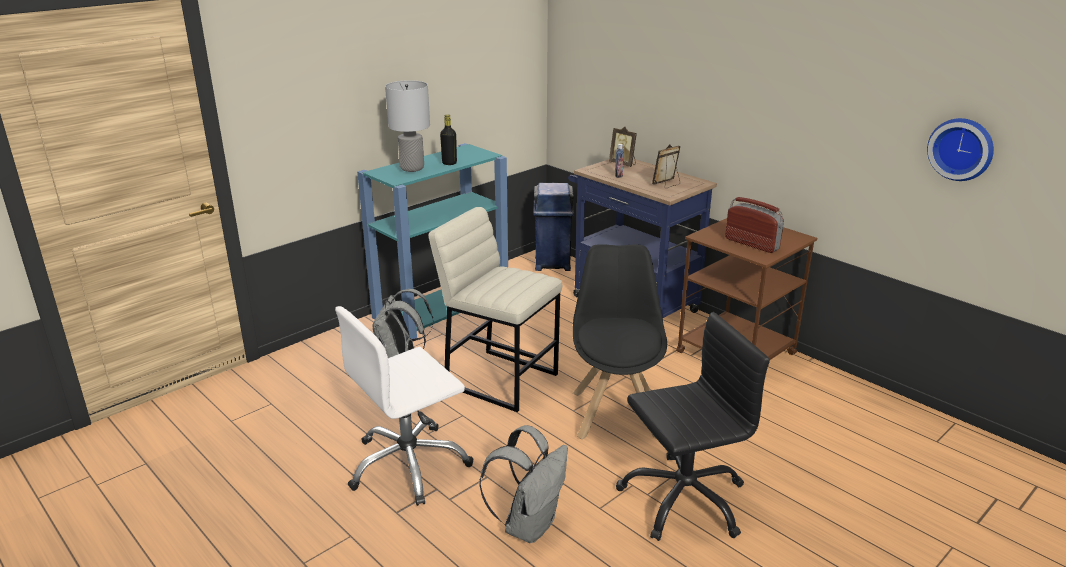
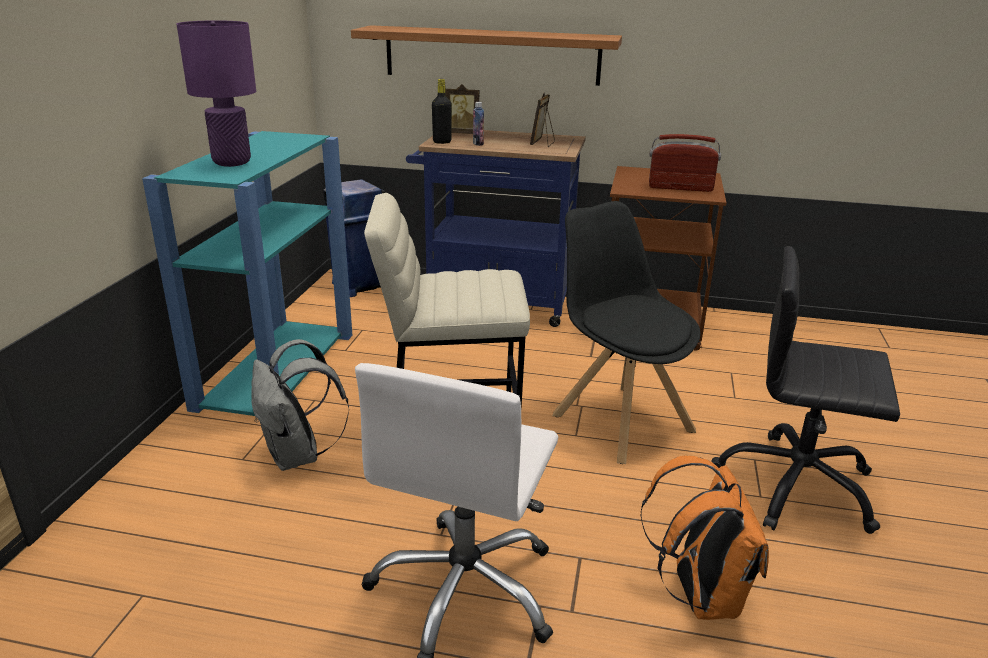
camera: 35 degrees left, 0 degrees up
(411, 170) = (231, 164): grey table lamp -> purple table lamp
(449, 163) = (274, 151): black bottle -> black bottle (442, 142)
(529, 525) = (699, 595): grey backpack -> orange backpack
(657, 105) = (491, 55): none -> shelf
(683, 499) = (796, 486): black office chair -> black office chair turned 105 degrees counterclockwise
(961, 148) = (881, 42): wall clock -> none

